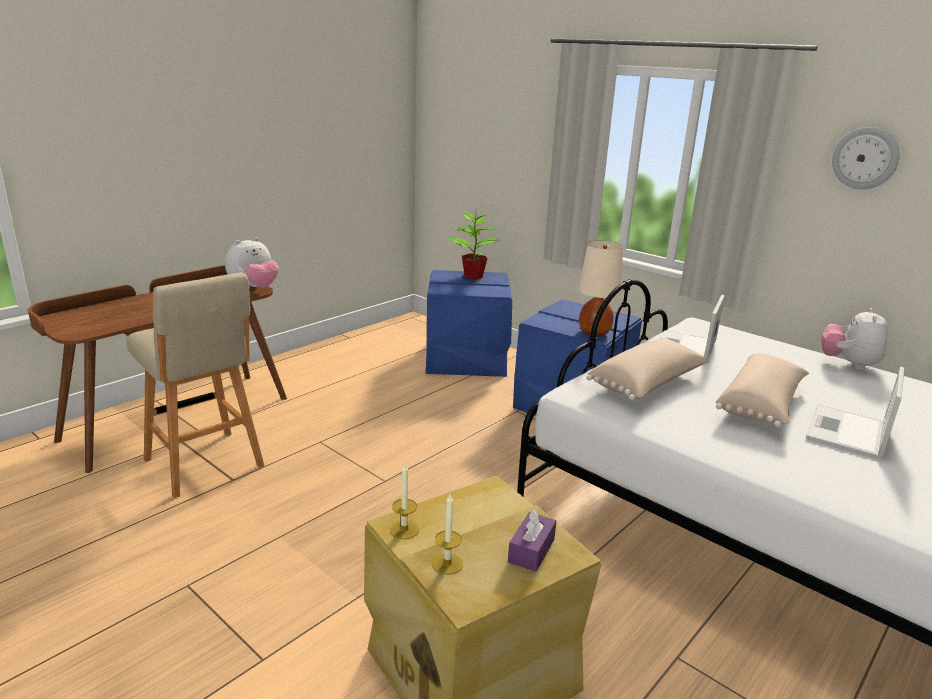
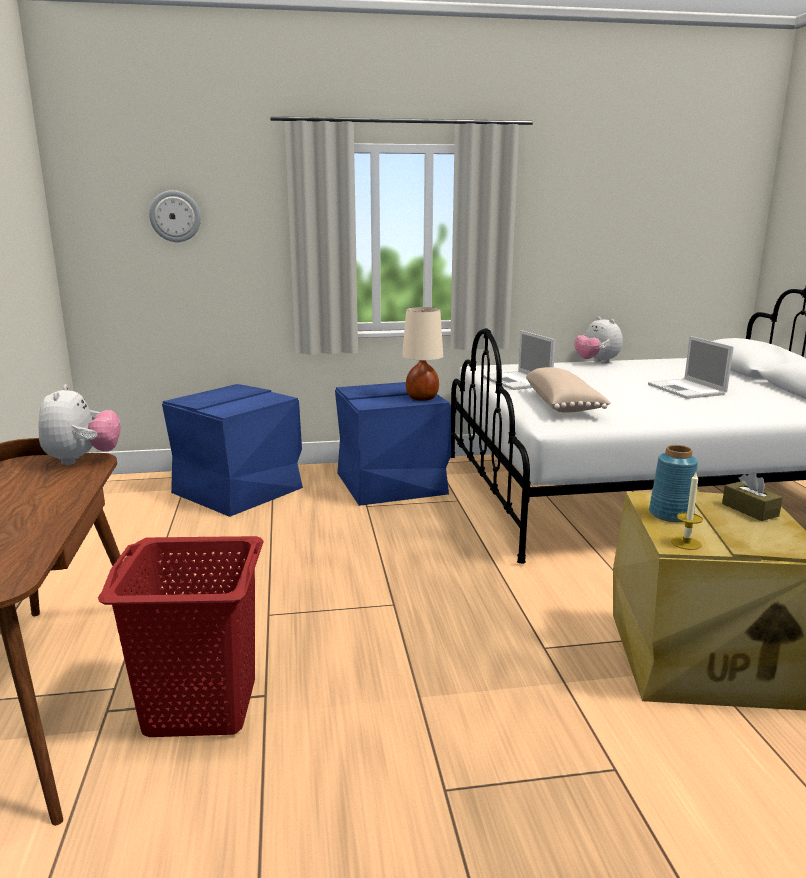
camera: 50 degrees left, 5 degrees down
(205, 465) = (201, 706): beige stool -> red laundry basket
(447, 564) = (752, 540): candle -> none
(465, 509) = (671, 515): none -> blue vase
(474, 276) = (221, 393): potted plant -> none
(531, 550) = (750, 510): purple tissue box -> brown tissue box
(762, 405) = (629, 392): beige pillow -> none
(865, 158) = (568, 207): wall clock -> wall clock (175, 216)

